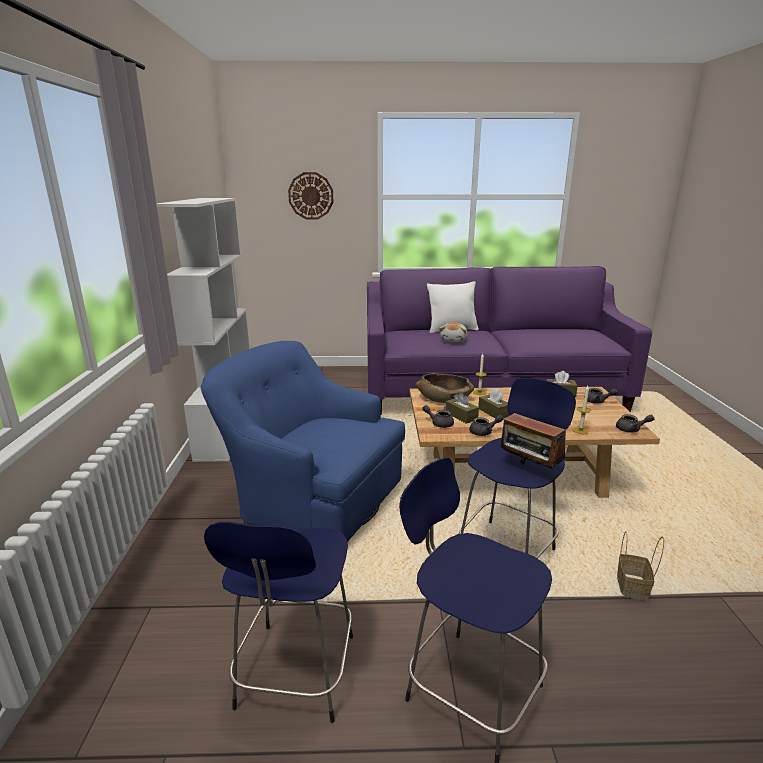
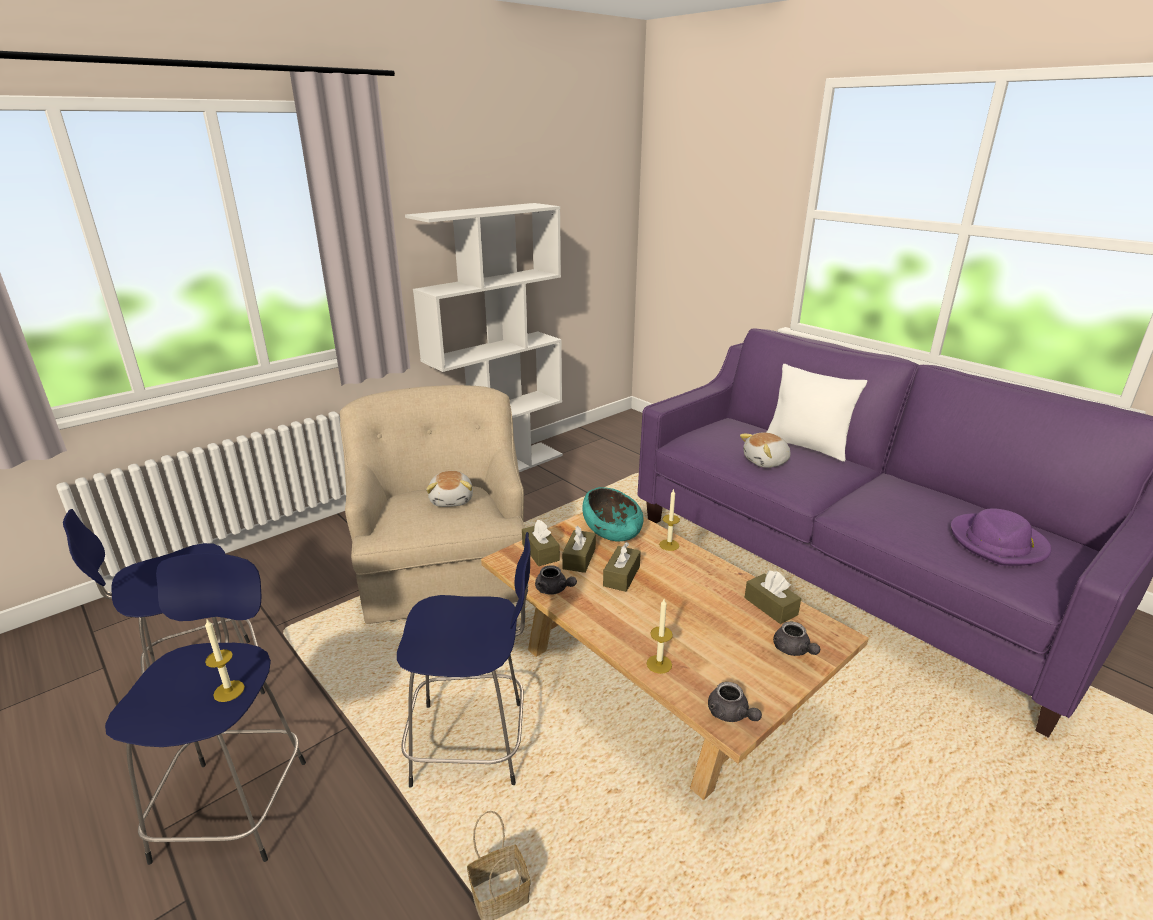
camera: 50 degrees right, 5 degrees up
(311, 196) = (723, 204): wall clock -> none
(311, 497) = (444, 567): blue armchair -> beige armchair
(334, 426) = (452, 500): none -> plush toy
(439, 423) = (540, 552): grey teapot -> brown tissue box
(444, 399) = (612, 530): brown bowl -> turquoise bowl
(503, 558) = (229, 691): none -> candle
(529, 469) = (444, 648): radio -> none
(581, 336) = (998, 543): none -> purple hat

